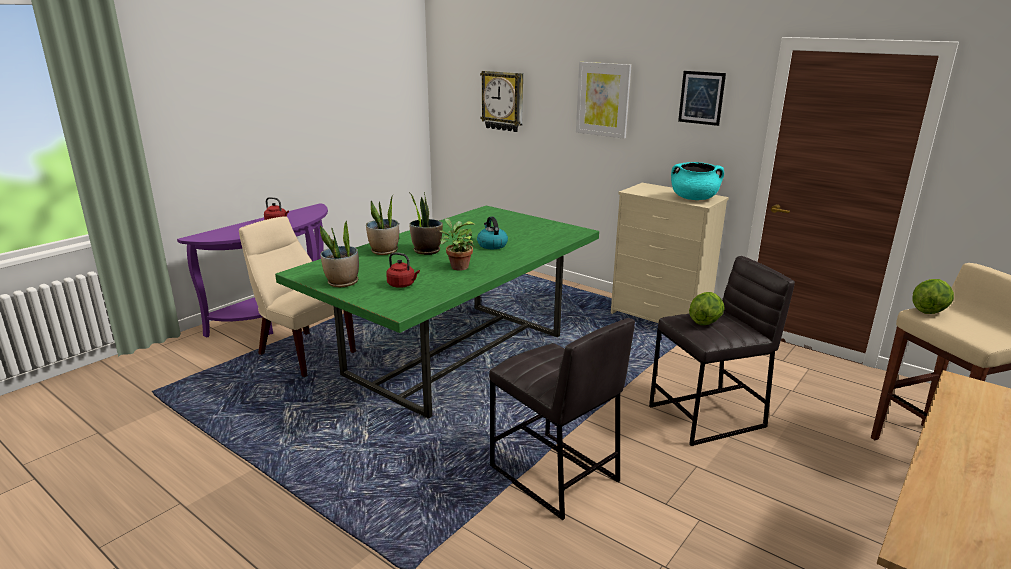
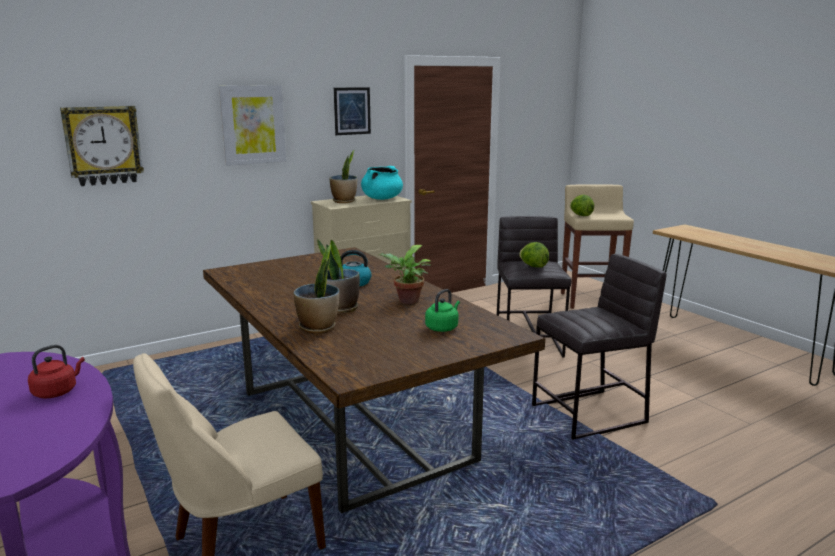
camera: 70 degrees left, 5 degrees down
(342, 283) = (413, 355): potted plant -> potted plant (344, 201)
(402, 285) = (443, 328): red kettle -> green kettle
(454, 355) = (353, 426): green dining table -> brown dining table

